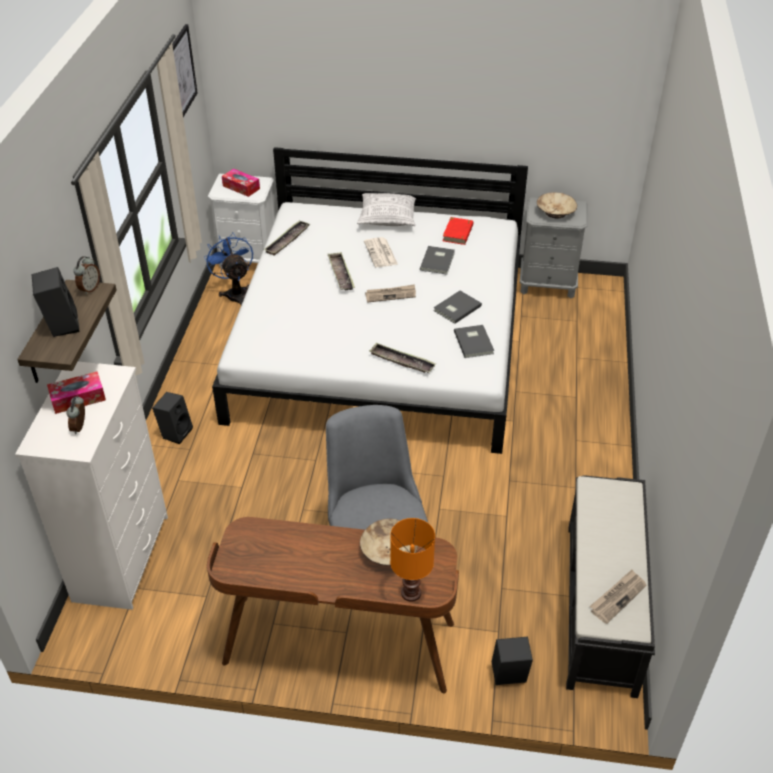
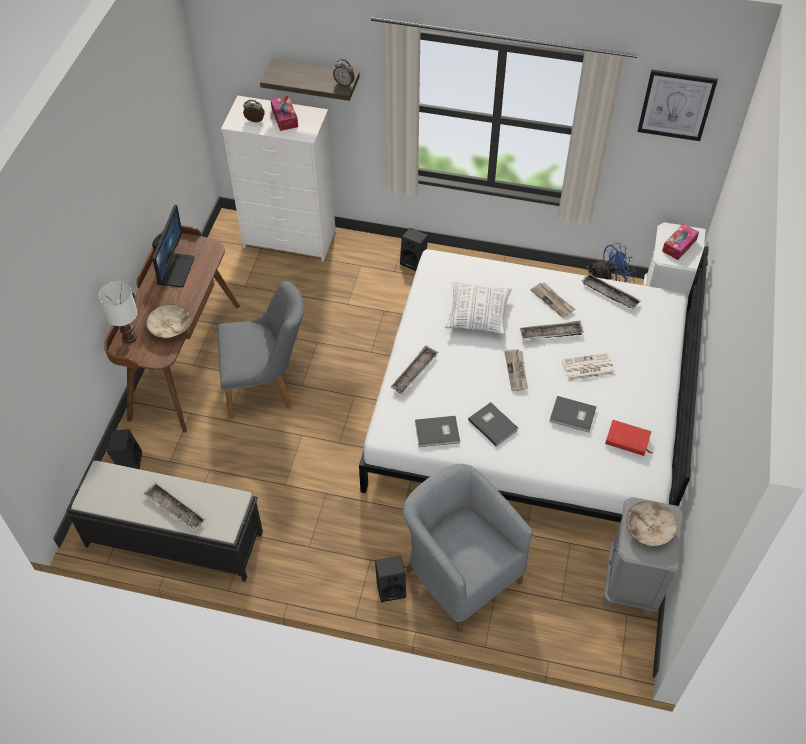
camera: 95 degrees right, 10 degrees up
(61, 325) = (304, 74): black speaker -> black speaker (391, 588)
(284, 565) = (174, 270): none -> monitor
(388, 217) = (658, 379): pillow -> pillow (477, 315)
(411, 593) = (129, 338): orange table lamp -> white table lamp
(570, 380) = (459, 572): none -> grey armchair
(617, 597) = (116, 494): newspaper -> newspaper (553, 300)
(618, 537) = (175, 508): none -> tray

